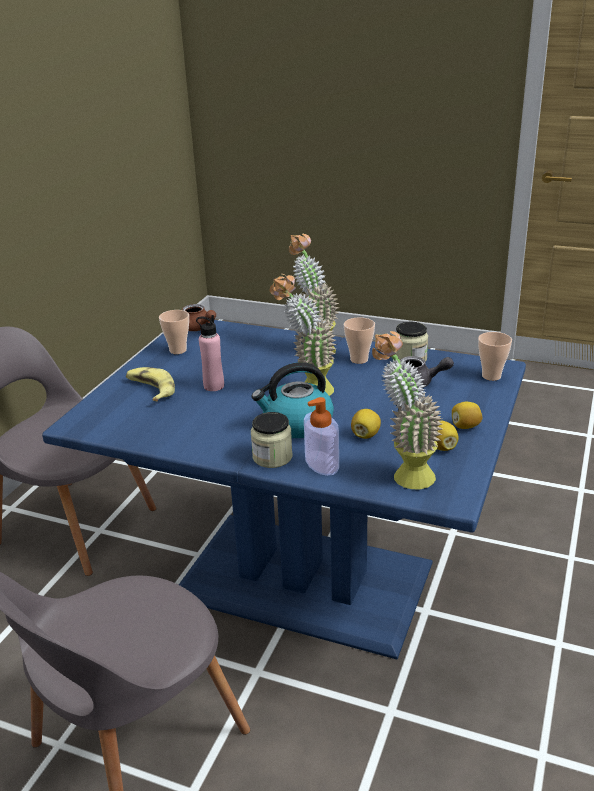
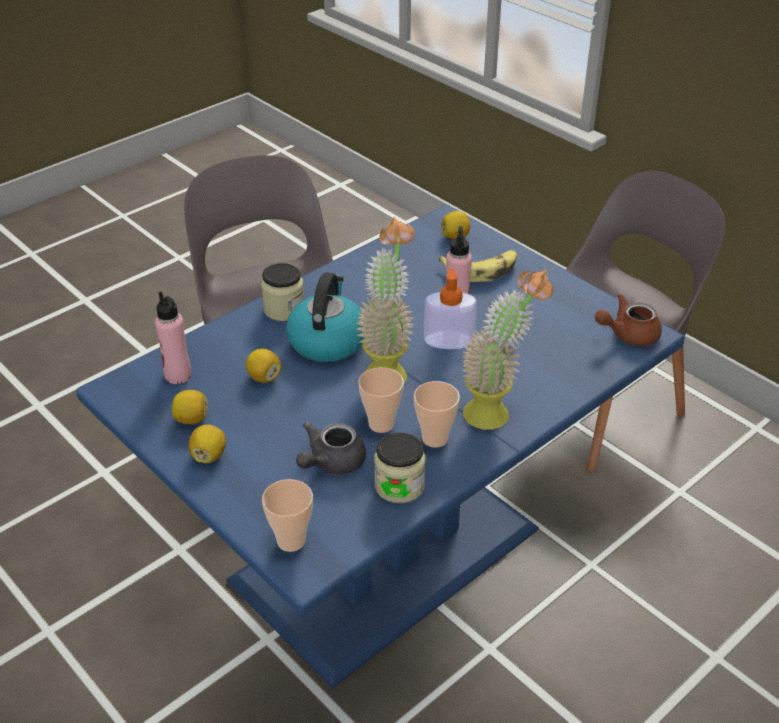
camera: 115 degrees right, 10 degrees up
(102, 412) = (455, 236): none -> lemon
(178, 350) = (569, 306): cup -> cup (381, 424)
(322, 463) = (245, 333): soap dispenser -> soap dispenser (449, 340)
(404, 474) = (178, 375): potted plant -> pink bottle

